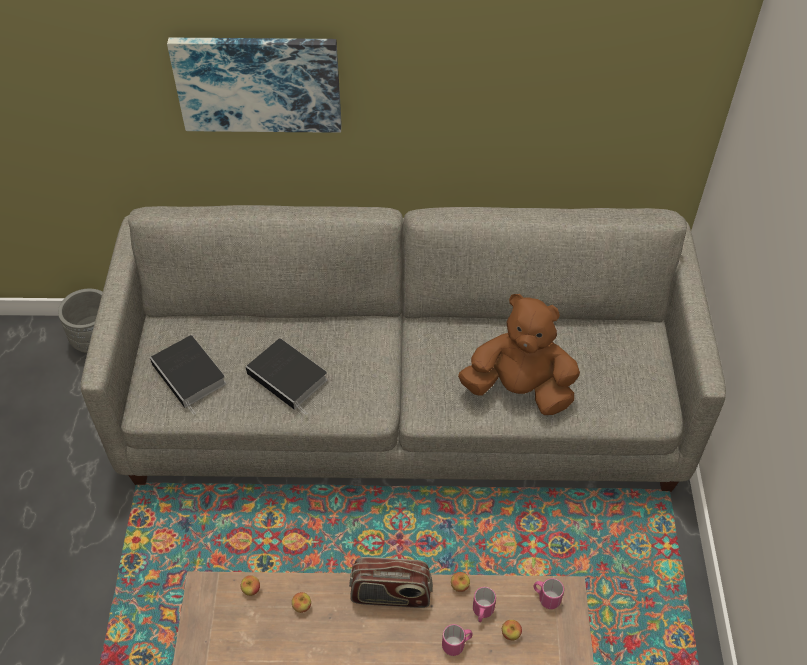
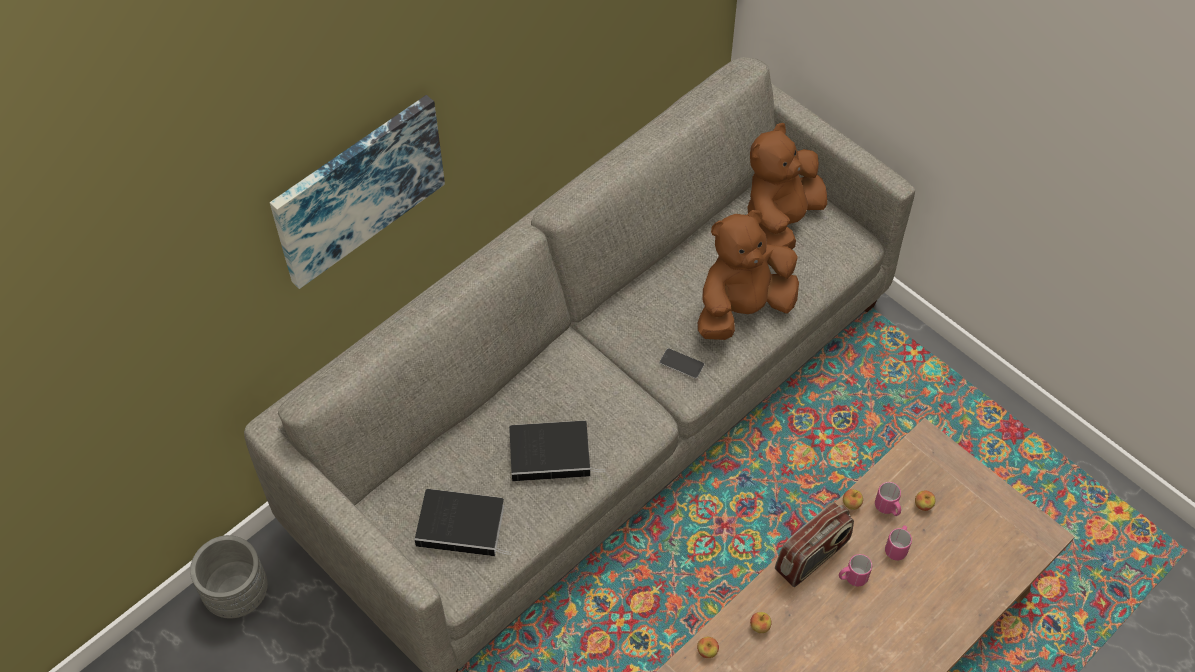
camera: 45 degrees left, 5 degrees up
(437, 391) = (681, 363): none -> phone
(546, 597) = (917, 457): pink mug -> pink mug (852, 578)
(615, 356) = (780, 221): none -> brown plush toy

